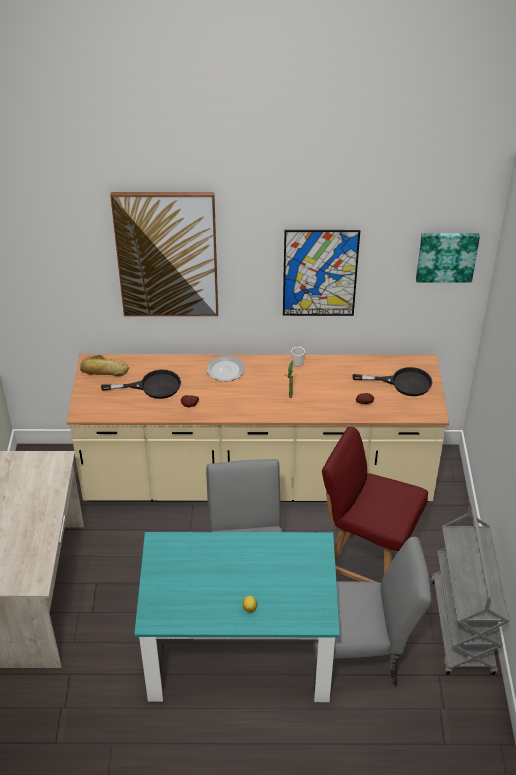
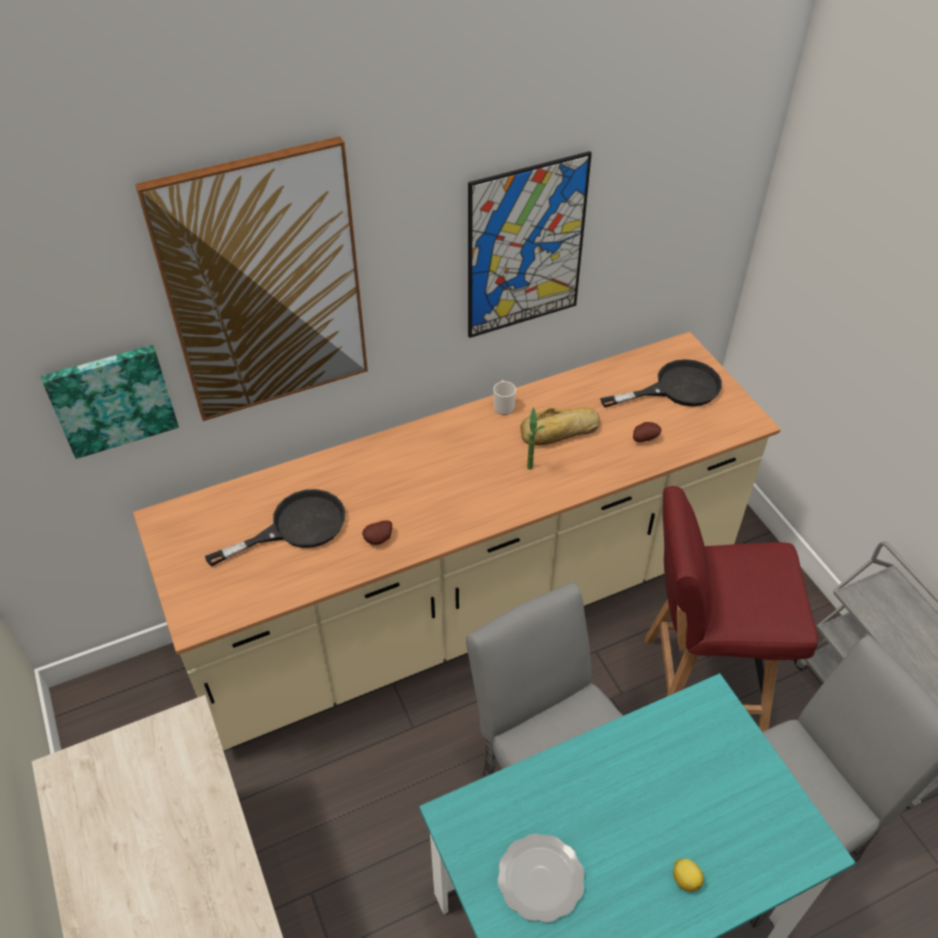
camera: 25 degrees left, 5 degrees up
(104, 371) = (194, 528): bread -> bread (560, 432)
(225, 370) = (401, 457): plate -> plate (541, 880)
(446, 256) = (713, 165): picture -> picture (112, 399)

